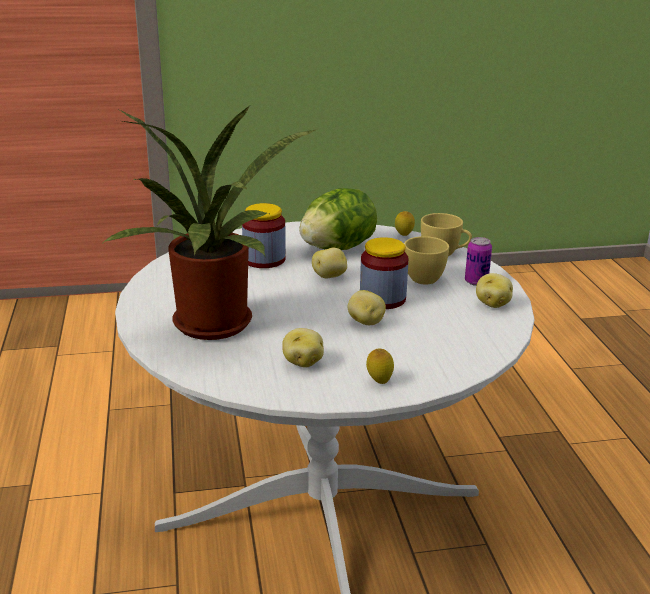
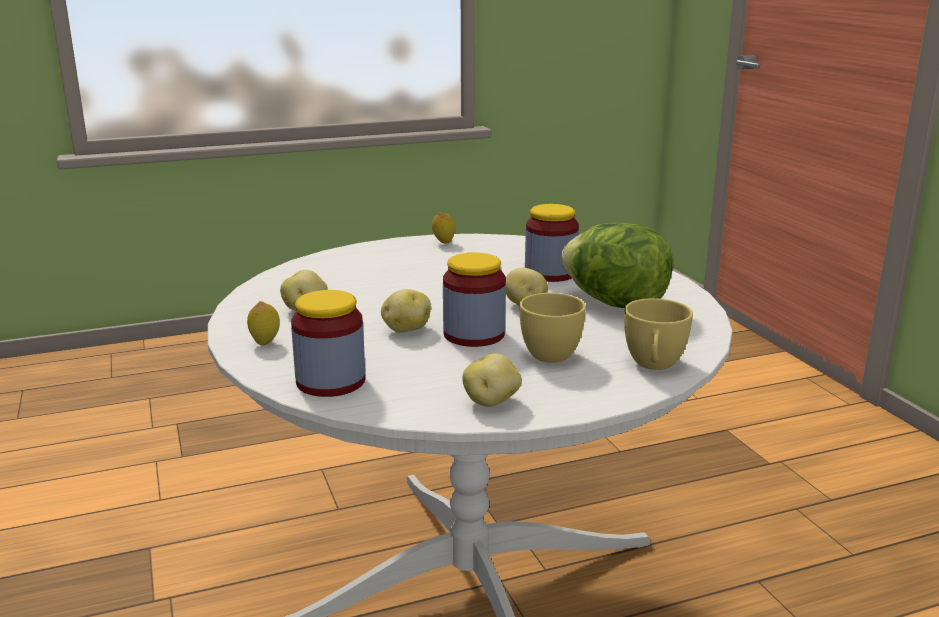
camera: 80 degrees right, 5 degrees down
(214, 328) = (372, 270): potted plant -> none
(403, 236) = (700, 337): lemon -> lemon (443, 243)
(459, 355) = (330, 381): none -> jar
(476, 282) = (564, 389): can -> none

